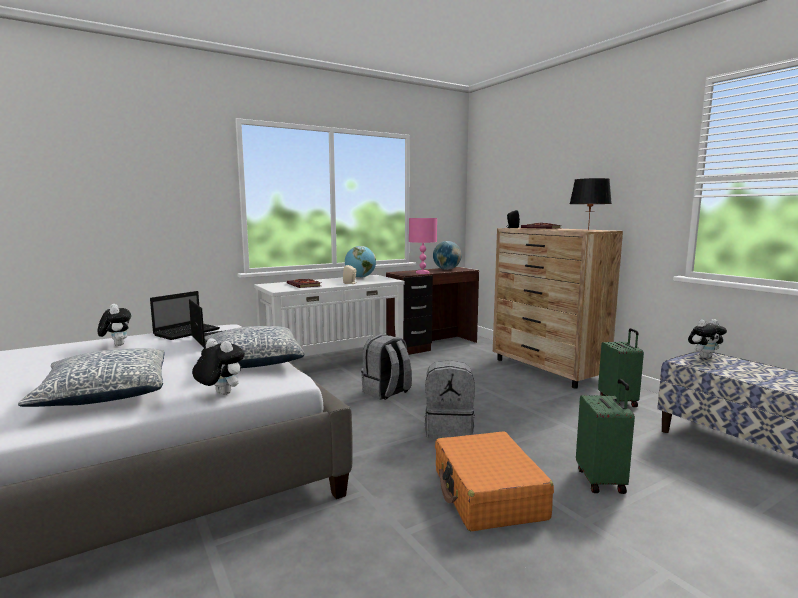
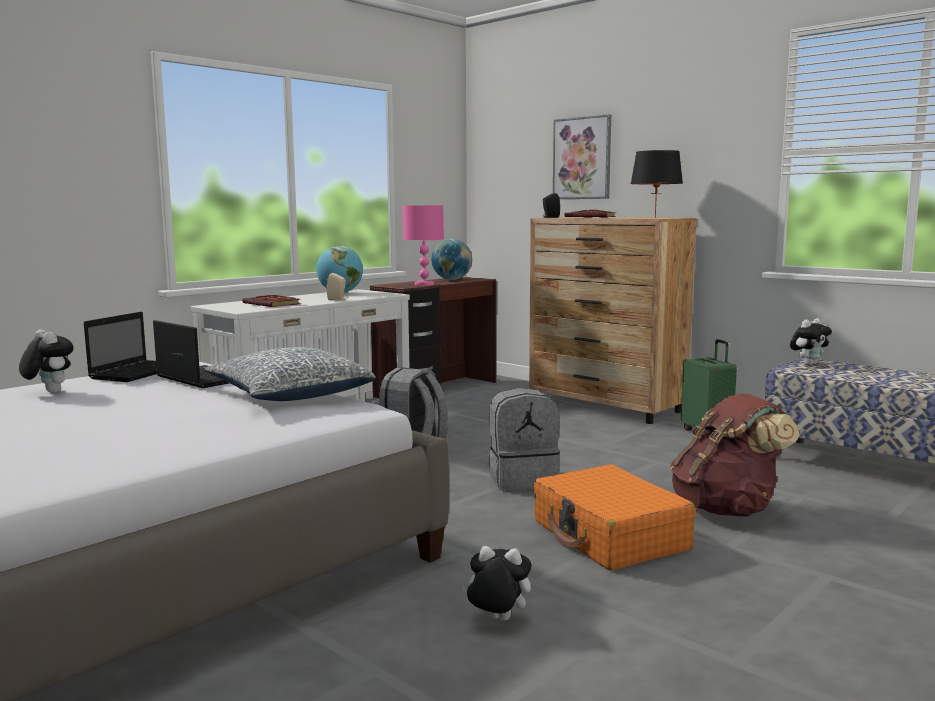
camera: 15 degrees left, 0 degrees up
(105, 393) = (129, 439): pillow -> none
(220, 394) = (294, 428): plush toy -> plush toy (497, 620)
(542, 184) = (582, 158): none -> picture
(602, 480) = (727, 509): green suitcase -> brown backpack

